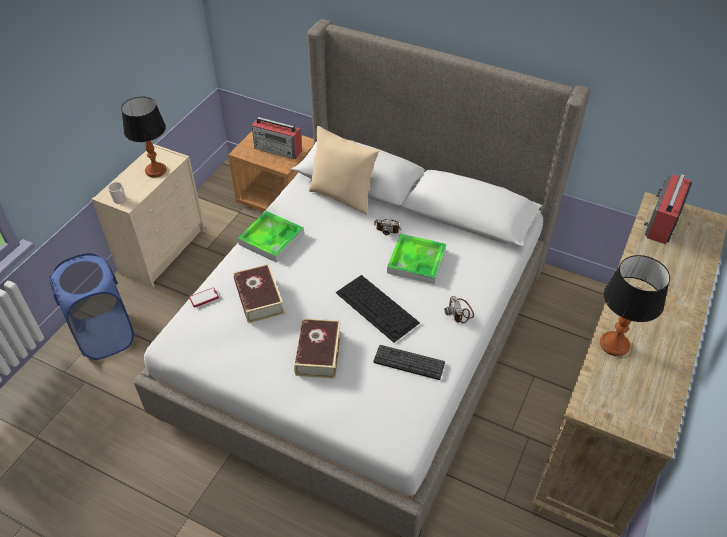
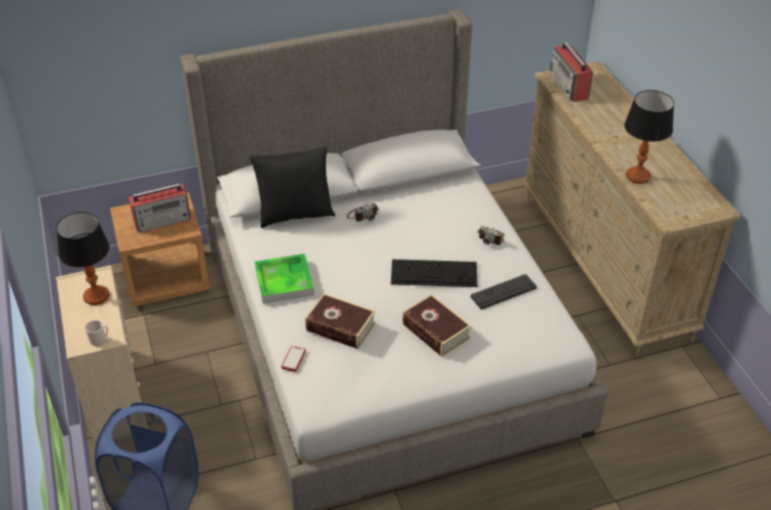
camera: 45 degrees left, 5 degrees down
(342, 196) = (295, 215): beige pillow -> black pillow
(416, 261) = (417, 224): tray -> none

